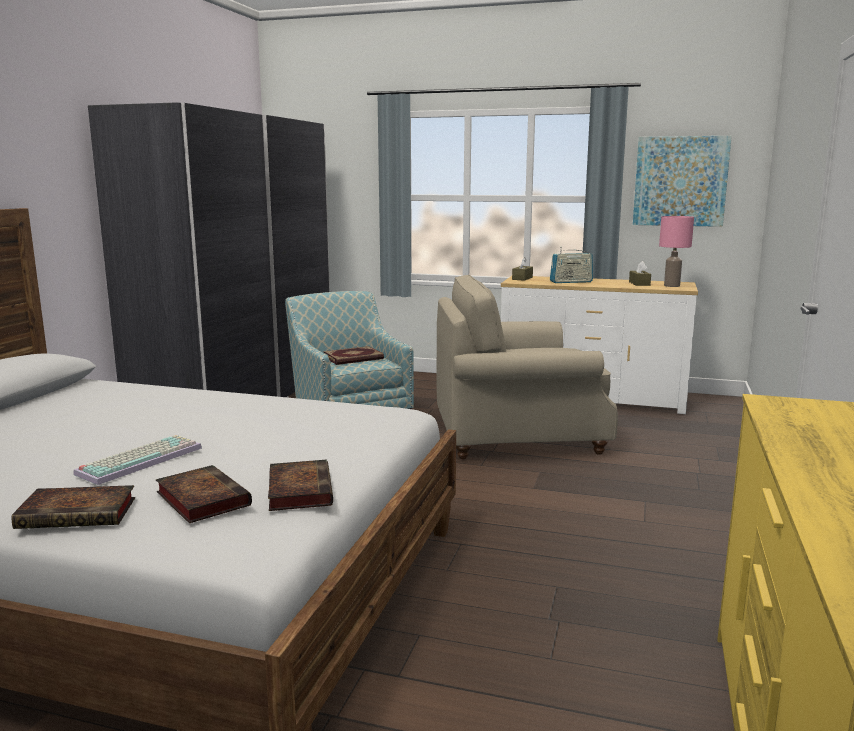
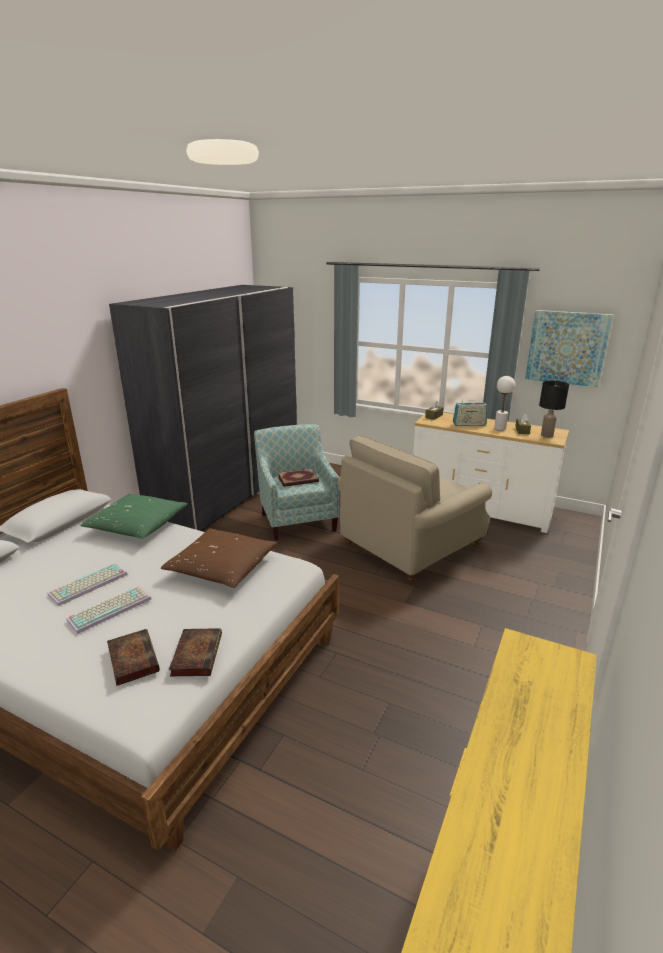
camera: 10 degrees right, 10 degrees up
(80, 513) = (59, 663): book -> none
(93, 443) = (88, 585): none -> keyboard
(145, 391) = (137, 525): none -> green pillow
(294, 418) = (222, 567): none -> brown pillow
(517, 435) = (410, 545): beige armchair -> beige armchair turned 45 degrees counterclockwise
(611, 283) = (499, 428): none -> white table lamp
(671, 286) = (546, 435): pink table lamp -> black table lamp

